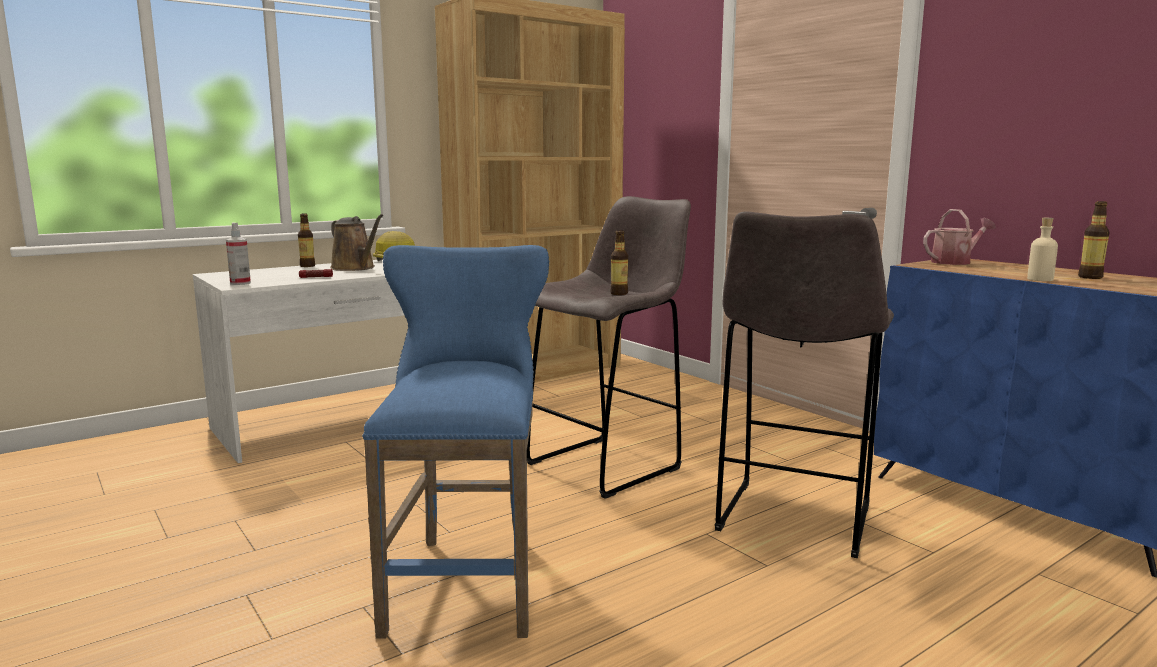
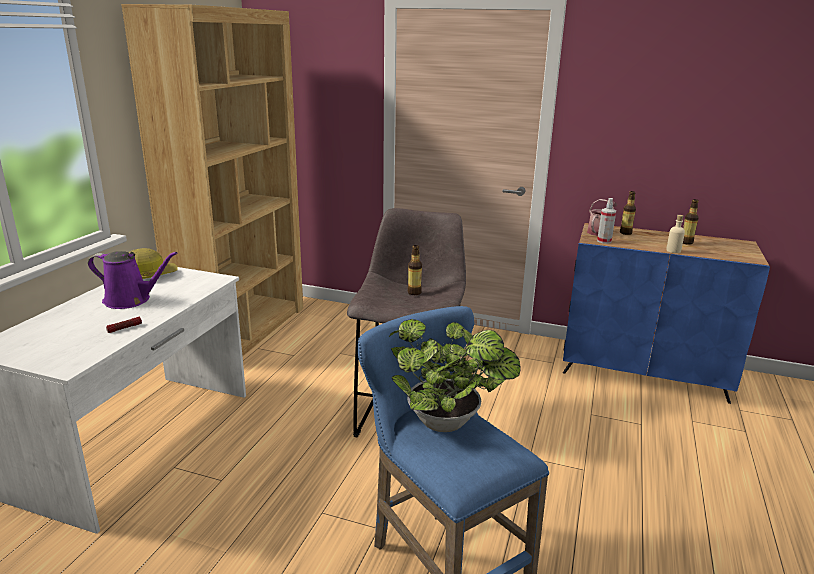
camera: 35 degrees left, 10 degrees up
(240, 283) = (62, 360): spray bottle -> spray bottle (604, 241)
(307, 266) = (69, 306): bottle -> bottle (625, 233)
(355, 268) = (131, 300): brown watering can -> purple watering can
(464, 369) = (448, 424): none -> potted plant
(793, 520) = (559, 426): grey stool -> none

